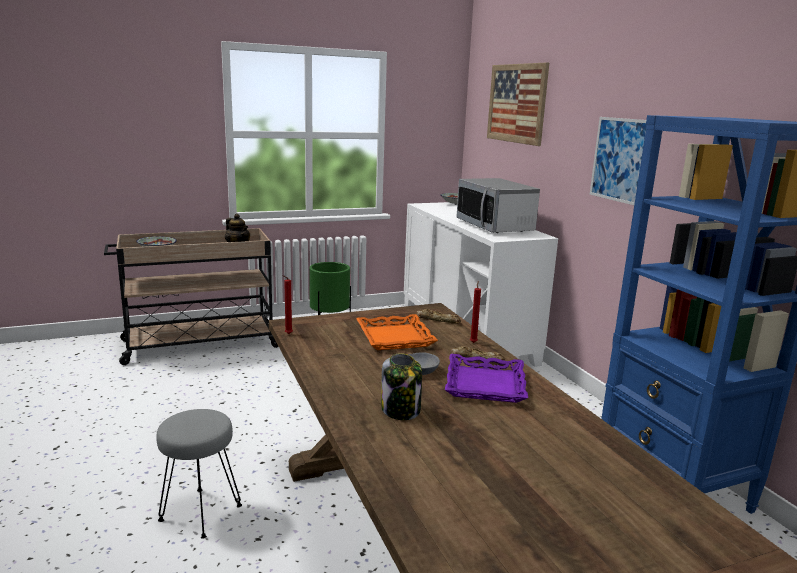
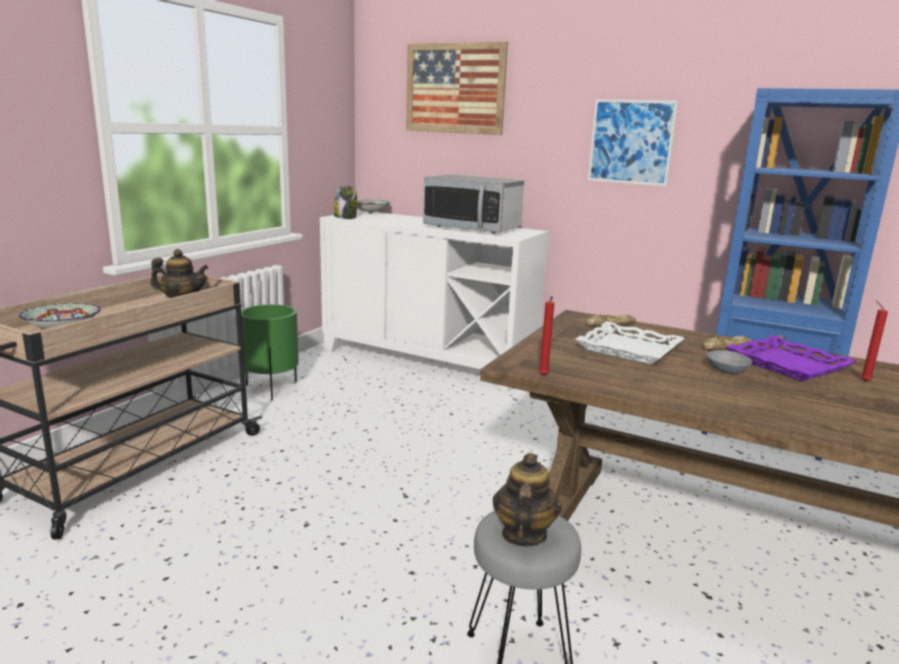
camera: 40 degrees left, 0 degrees up
(187, 423) = (523, 534): none -> teapot
(394, 337) = (628, 349): orange tray -> white tray
(401, 410) = (813, 406): jar -> jar (346, 217)
(473, 342) = (684, 335): red candle -> red candle (863, 381)

